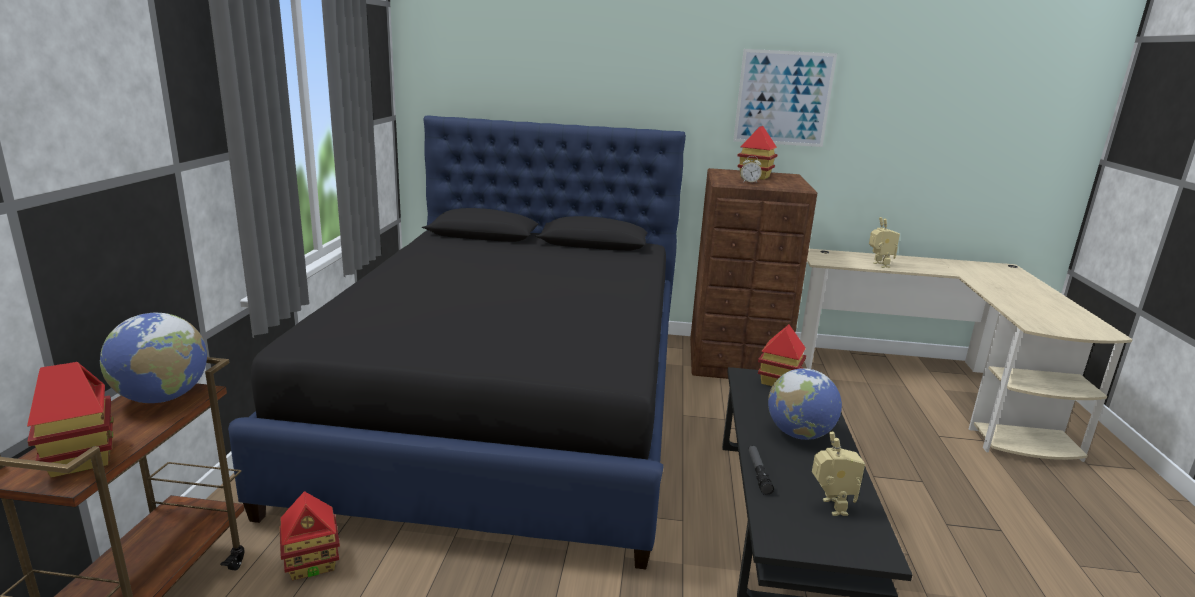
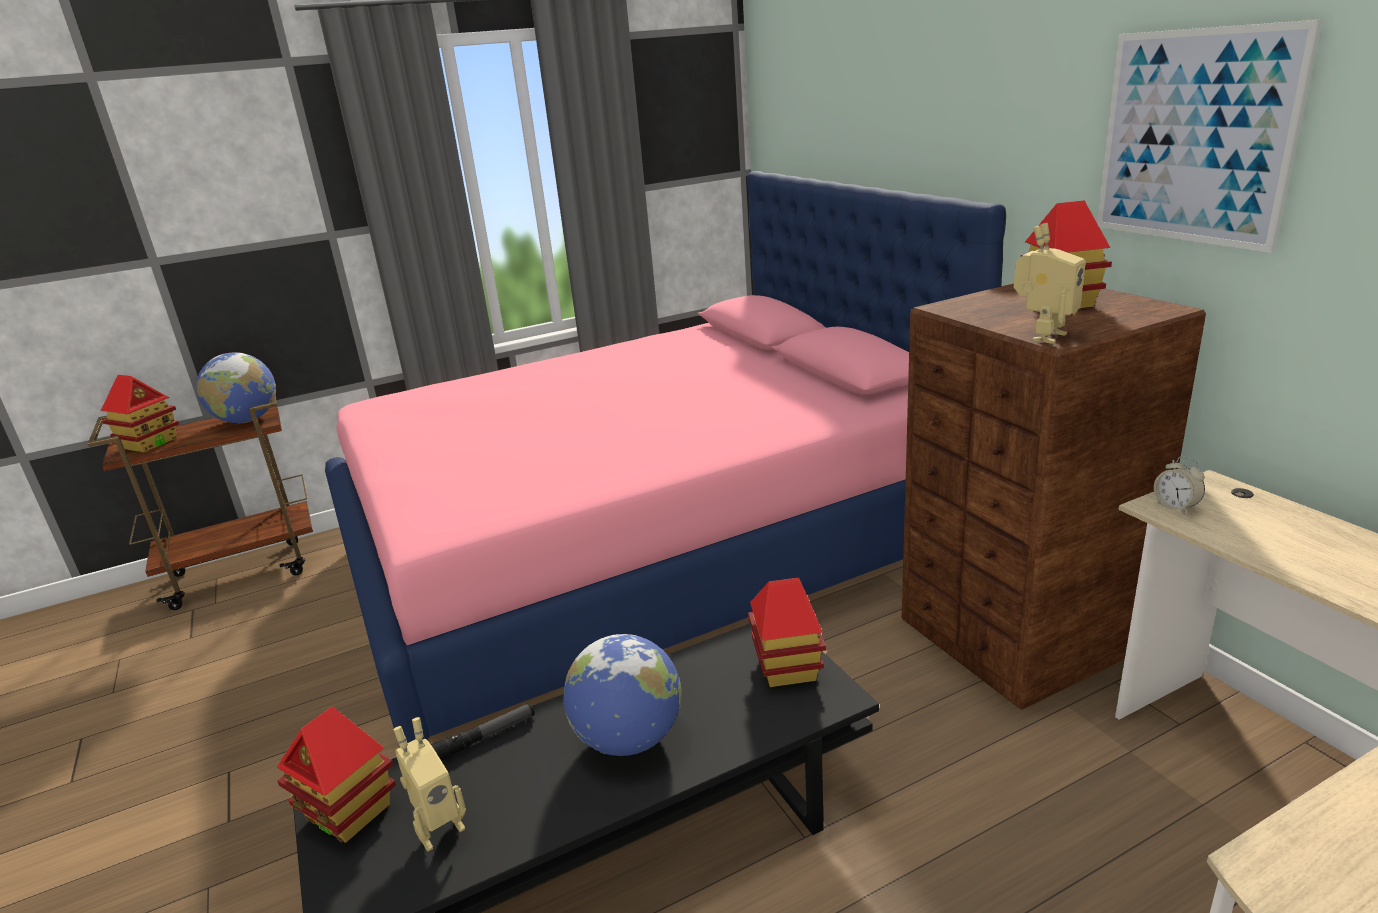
camera: 60 degrees right, 5 degrees up
(312, 564) = (319, 597): toy house -> toy house (349, 812)
(510, 405) = (648, 549): black bed -> pink bed
(749, 182) = (993, 313): alarm clock -> alarm clock (1175, 507)
(878, 265) = (1293, 561): toy robot -> toy robot (1042, 336)

